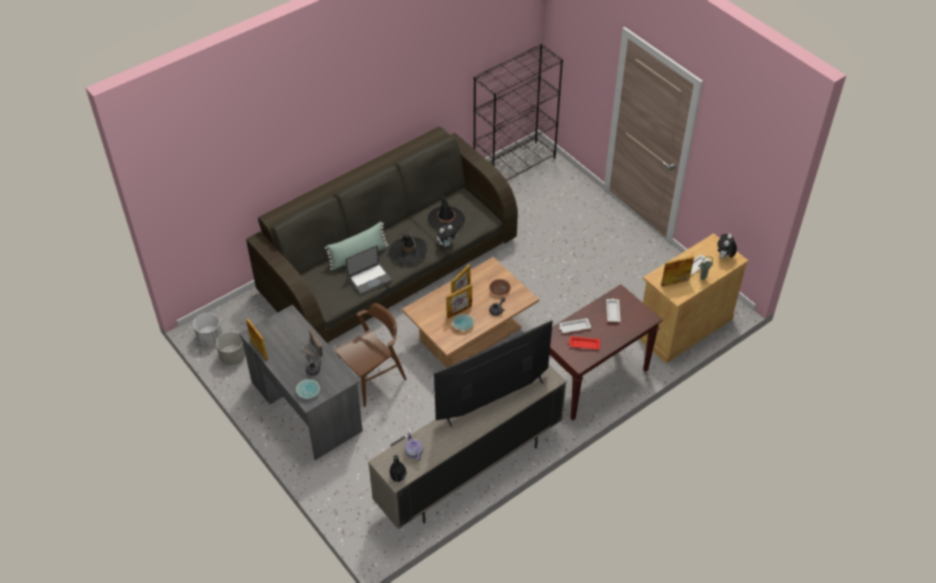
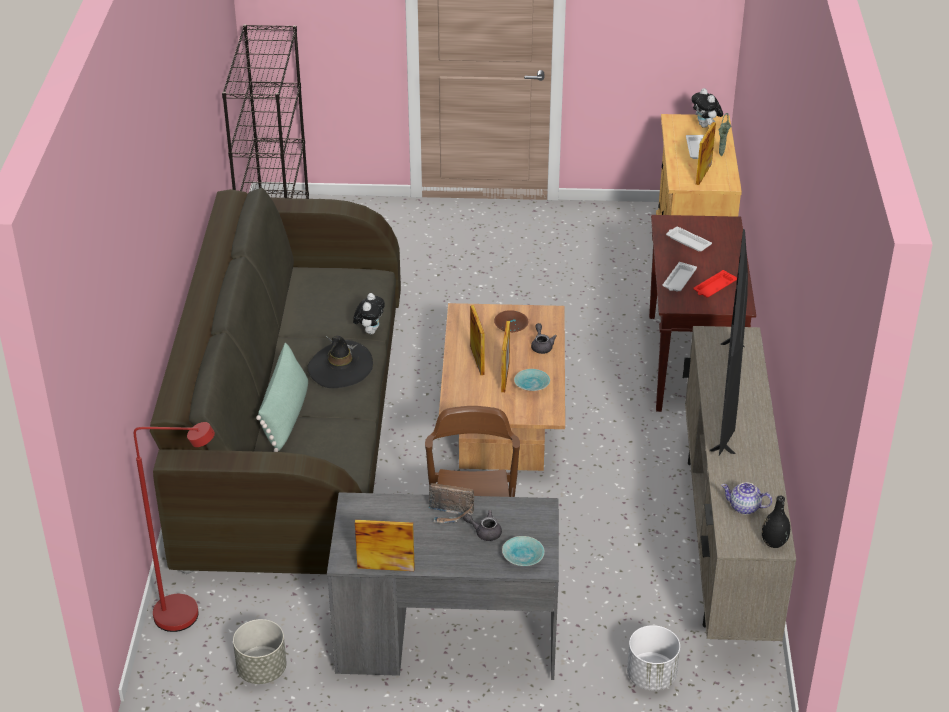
camera: 50 degrees left, 10 degrees down
(210, 338) = (193, 676): white planter -> white planter (651, 676)
(242, 313) = (189, 615): none -> red floor lamp
(370, 278) = (342, 424): laptop -> none
(446, 219) = (327, 308): black hat -> none

